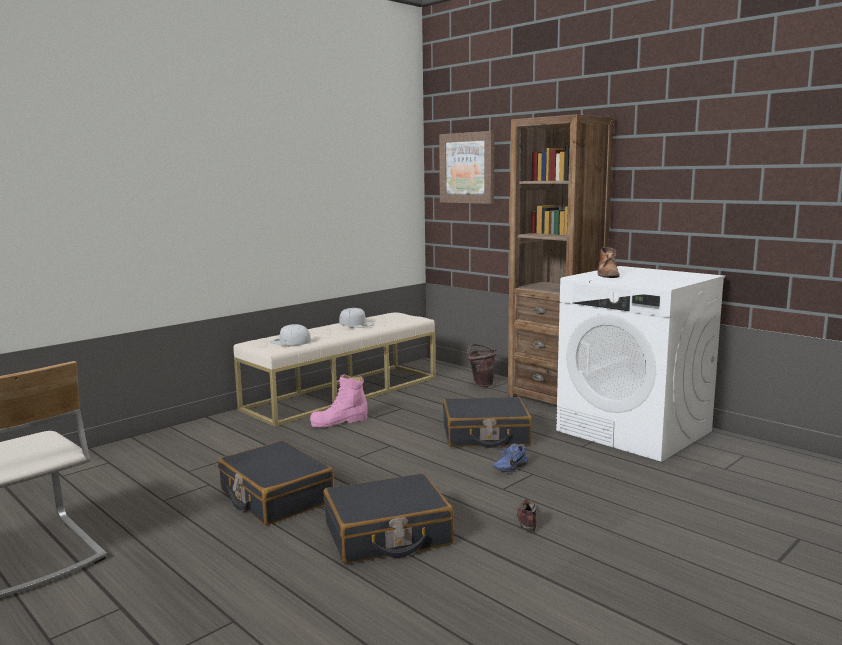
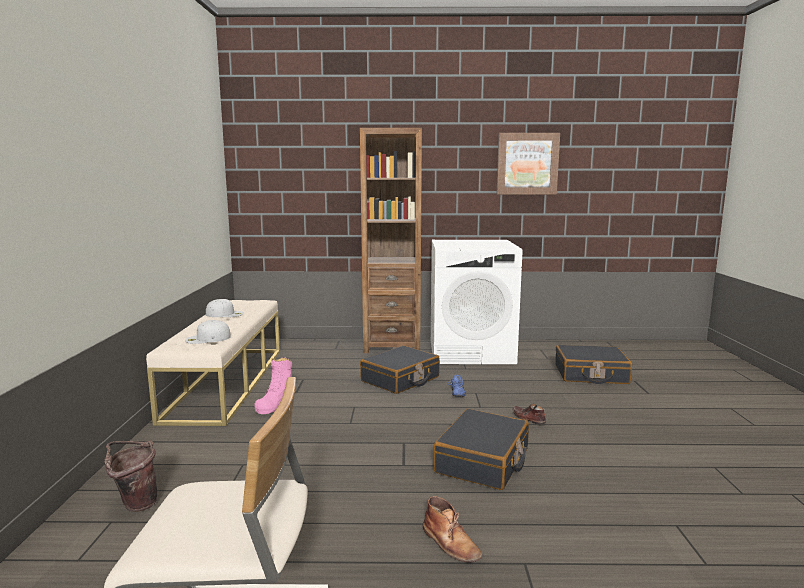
camera: 45 degrees left, 0 degrees up
(275, 497) = (355, 474): black suitcase -> black suitcase (590, 375)
(467, 168) = (279, 167): picture -> picture (527, 164)
(481, 384) = (323, 347): brown bucket -> brown bucket (135, 504)
(607, 274) = (452, 244): brown boot -> brown boot (451, 543)

